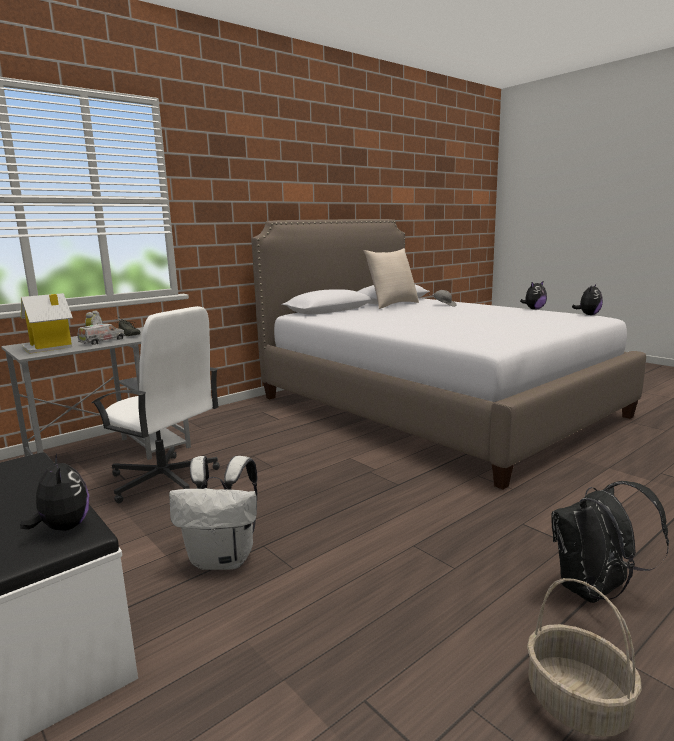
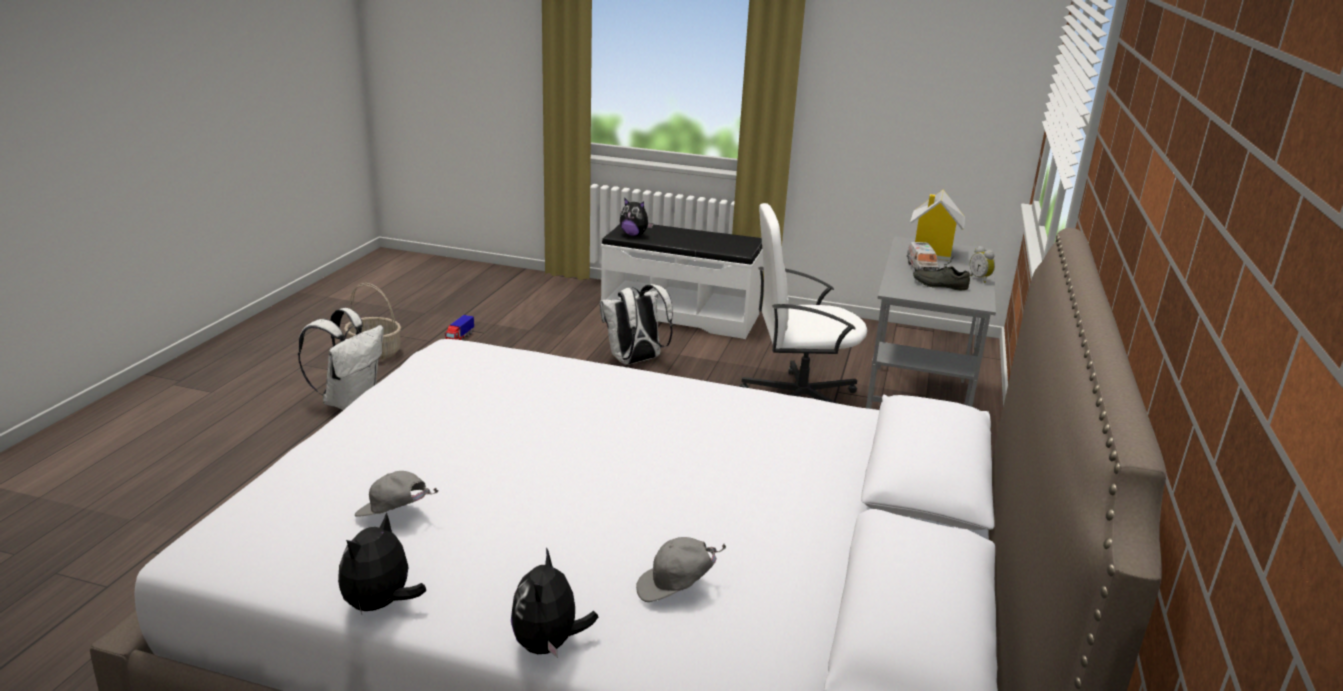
camera: 145 degrees right, 10 degrees up
(392, 305) = (835, 562): beige pillow -> none
(414, 695) = (459, 338): none -> toy truck
(530, 315) = (394, 516): none -> grey cap
(588, 315) = (231, 561): plush toy -> plush toy (549, 644)
(595, 592) = (350, 401): black backpack -> white backpack

